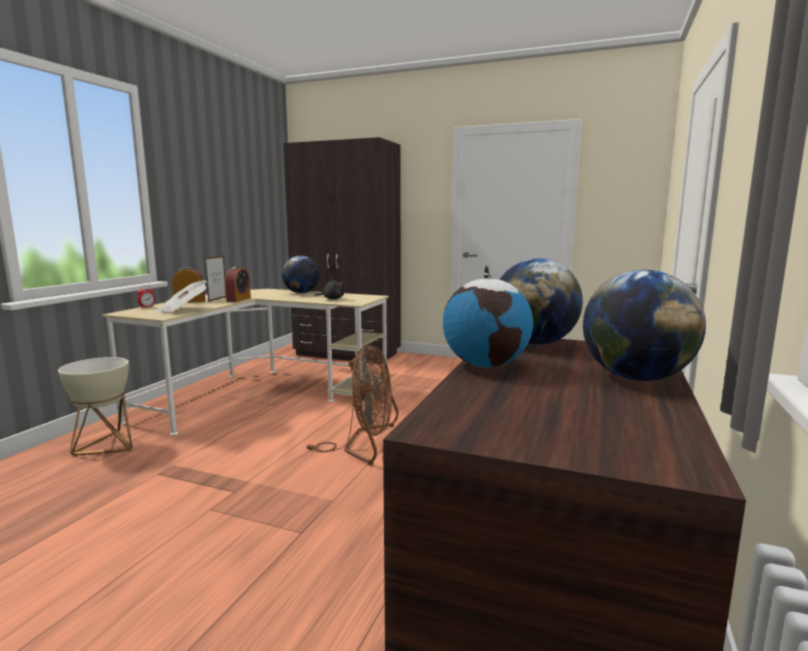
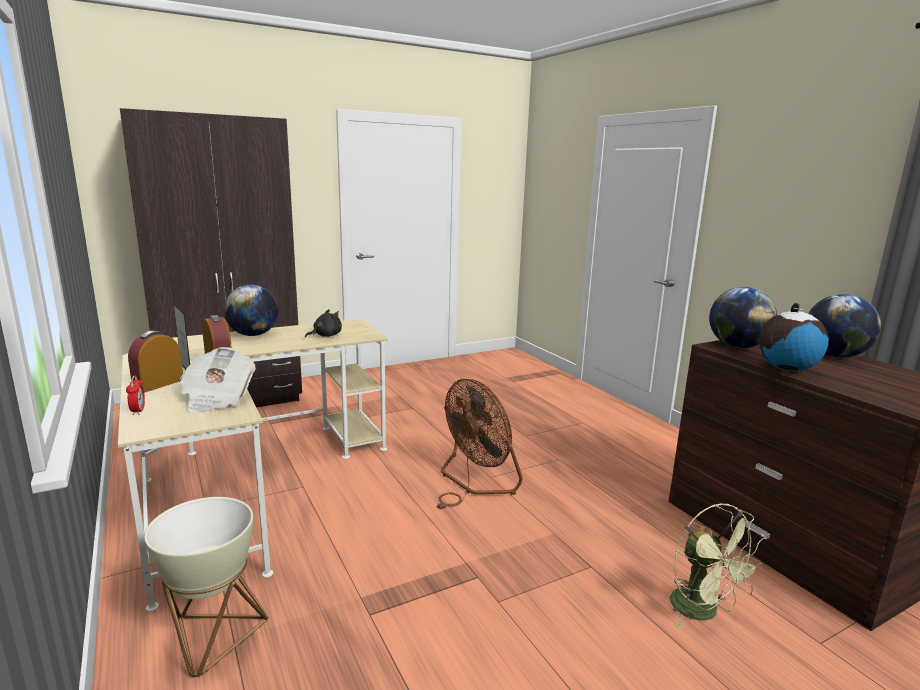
camera: 50 degrees left, 5 degrees up
(290, 617) = (703, 612): none -> green fan

